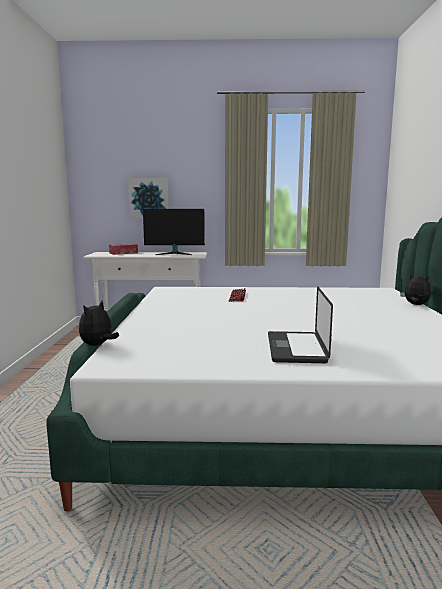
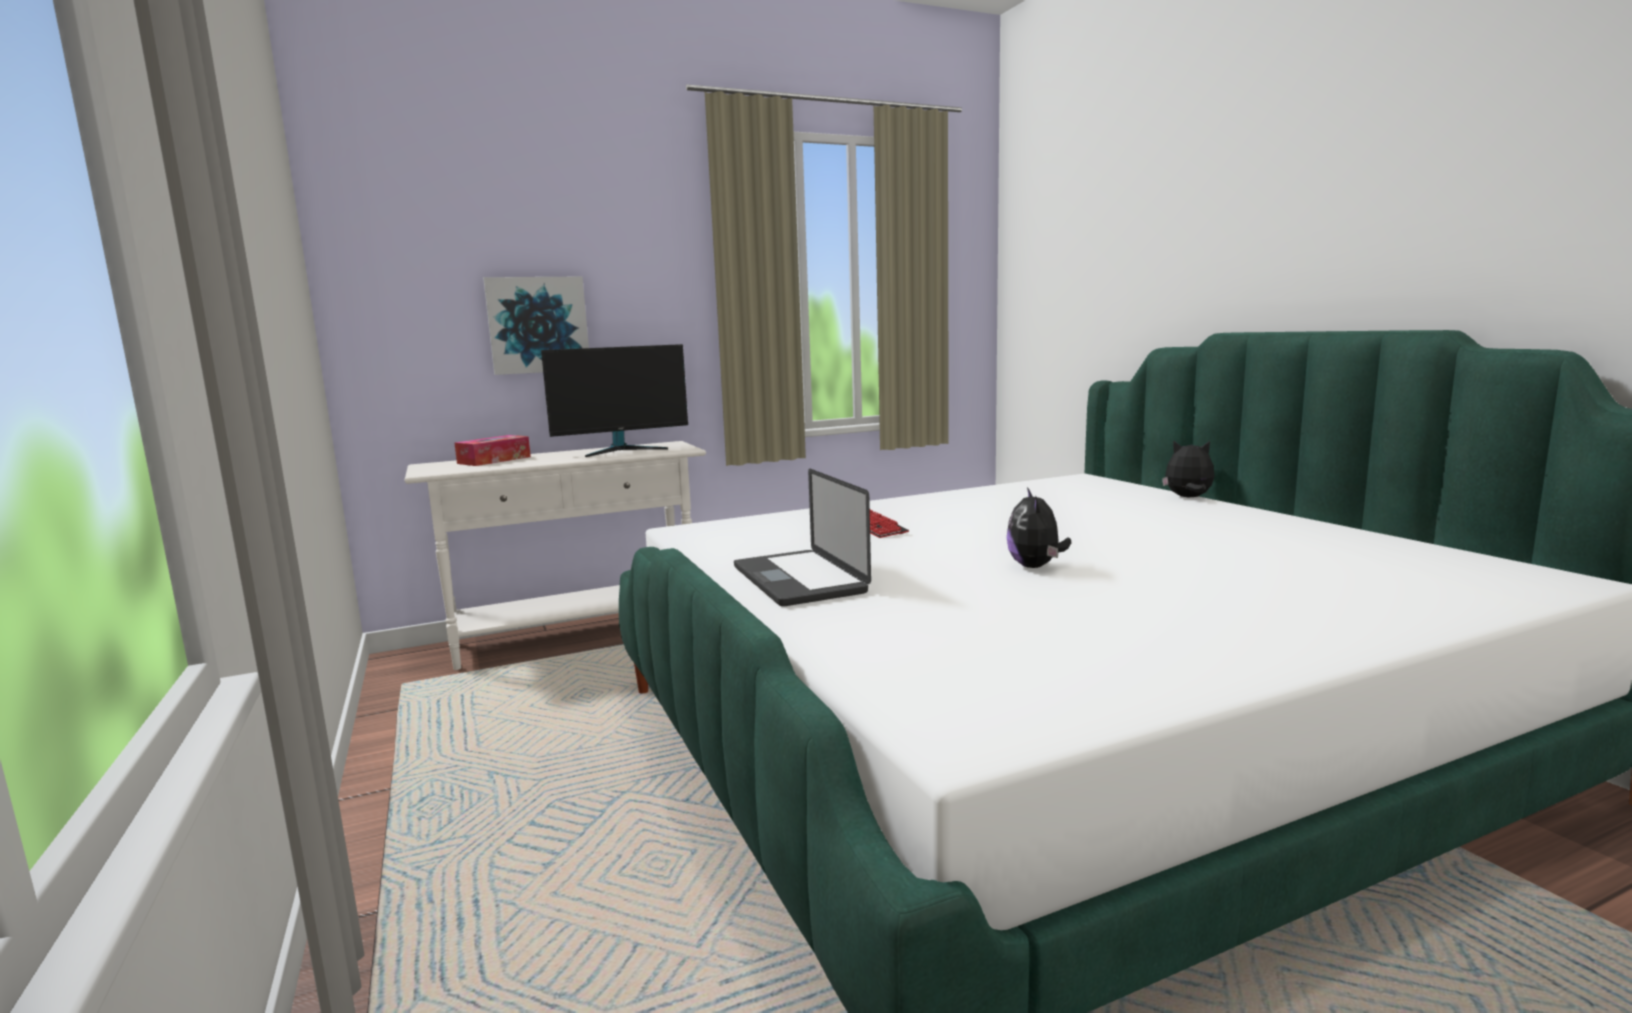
camera: 25 degrees left, 0 degrees up
(97, 345) = (825, 690): plush toy -> plush toy (1036, 566)
(296, 348) = (1208, 610): laptop -> laptop (798, 580)

